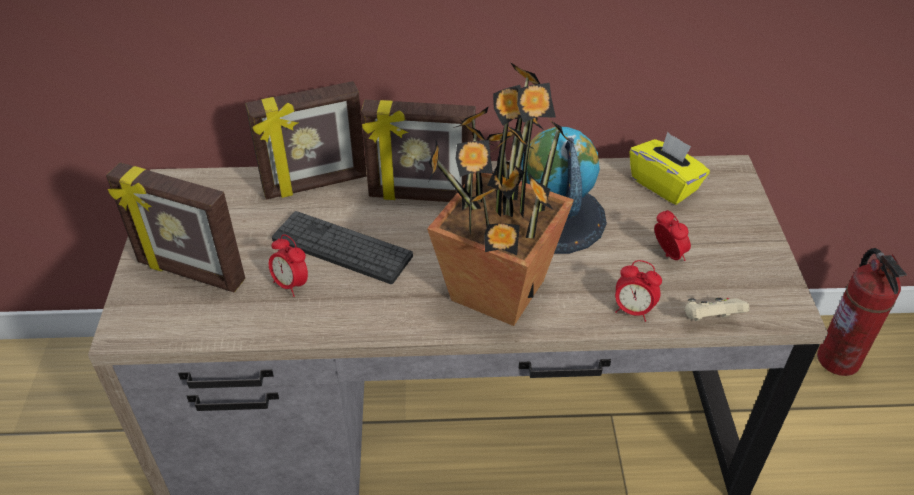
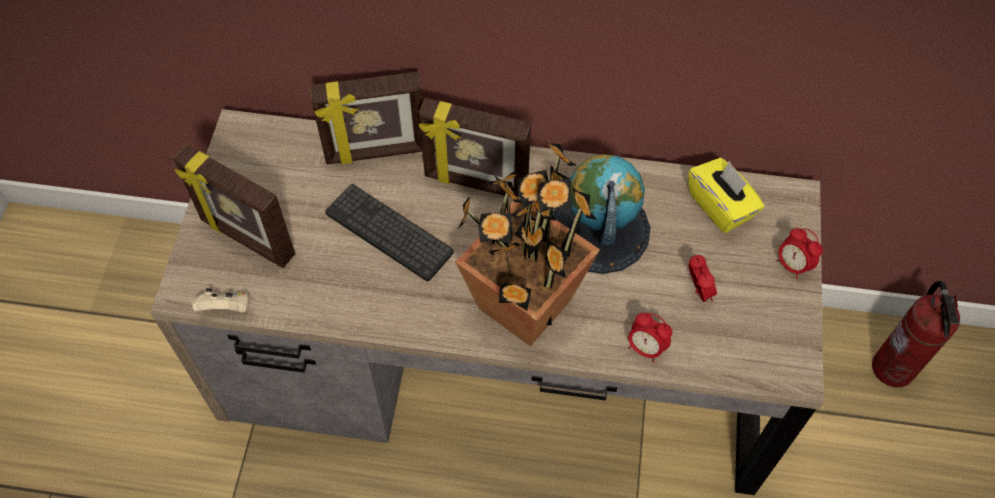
camera: 10 degrees right, 15 degrees up
(291, 284) = (336, 267): alarm clock -> alarm clock (792, 265)
(710, 319) = (715, 370): beige game controller -> beige game controller (226, 309)

